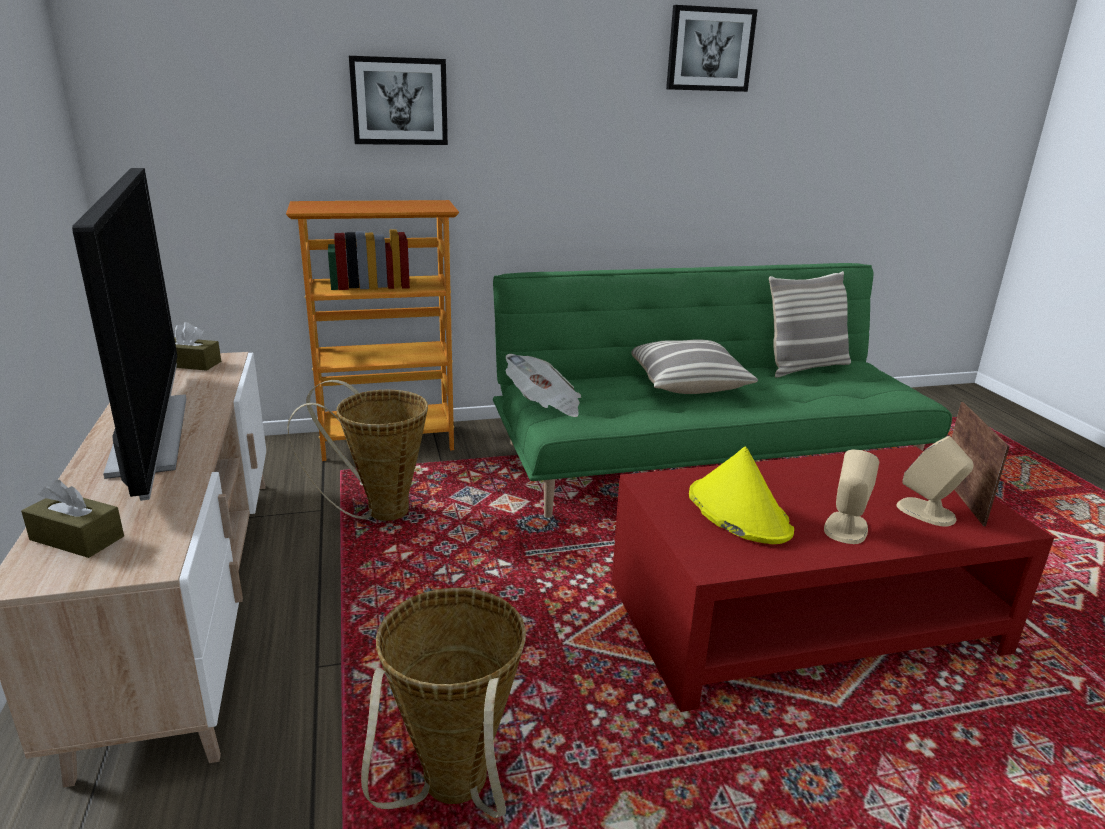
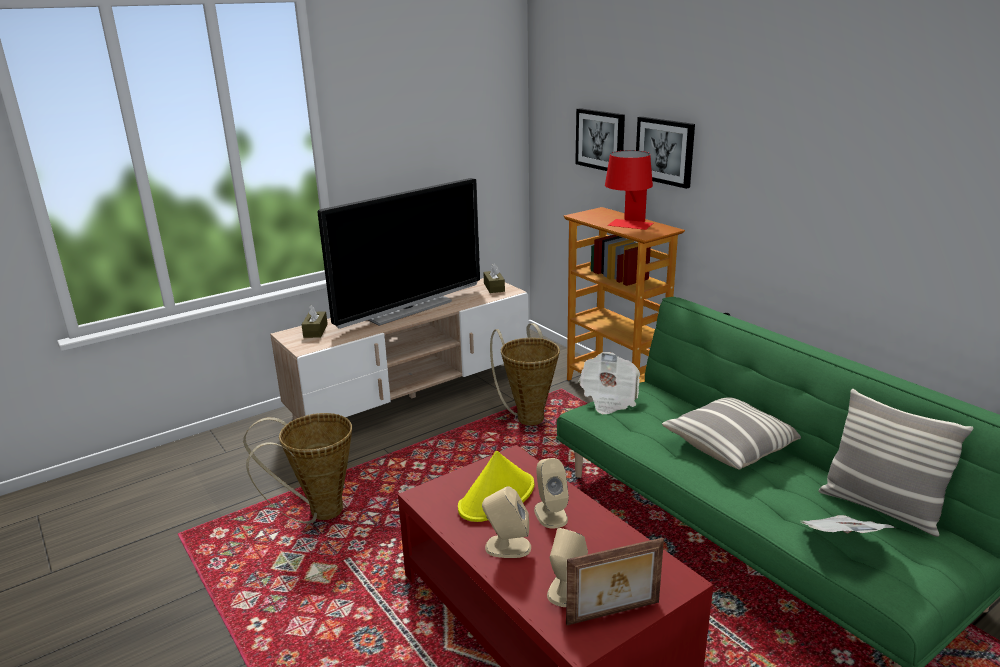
camera: 70 degrees right, 0 degrees up
(395, 207) = (628, 226): none -> red table lamp
(709, 49) = (926, 135): picture -> picture (600, 140)
(785, 489) = (550, 514): none -> beige speaker
(851, 391) = (842, 543): none -> newspaper

